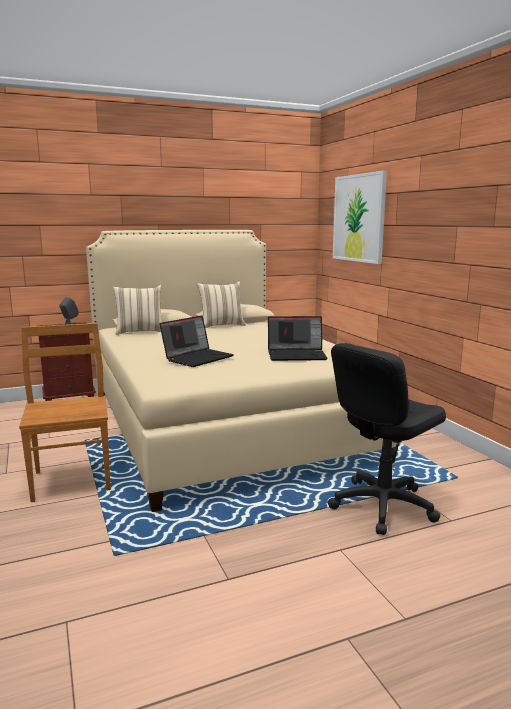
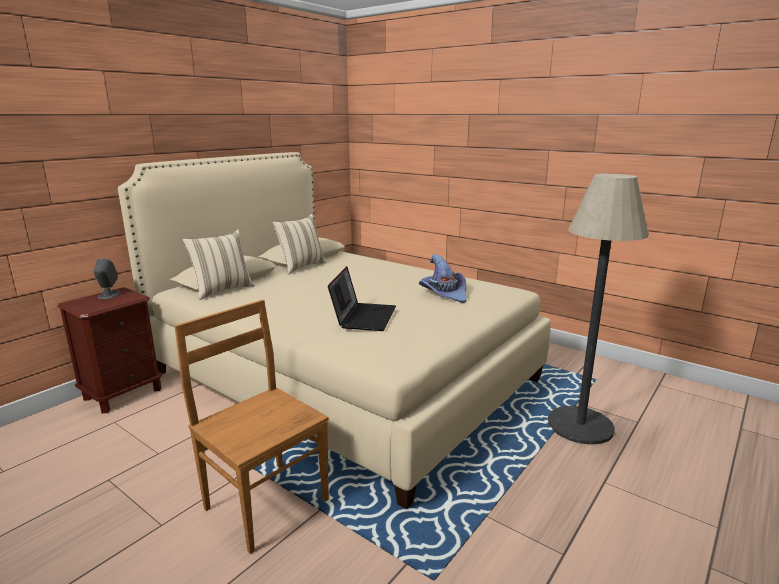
camera: 30 degrees left, 5 degrees up
(297, 355) = (444, 293): laptop -> purple hat
(359, 218) = (415, 138): picture -> none
(382, 505) = (580, 425): black office chair -> floor lamp

